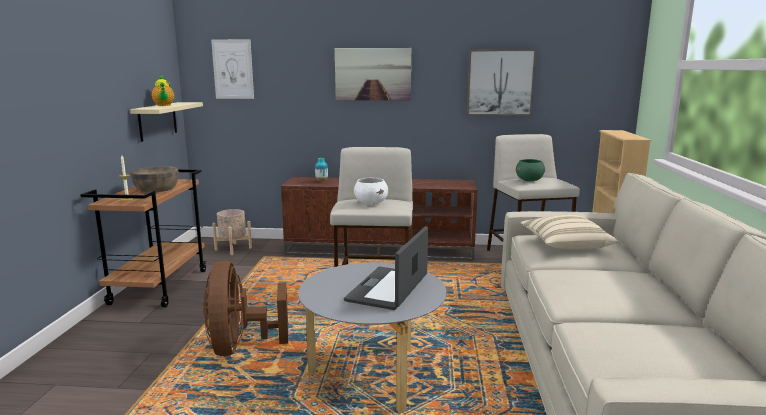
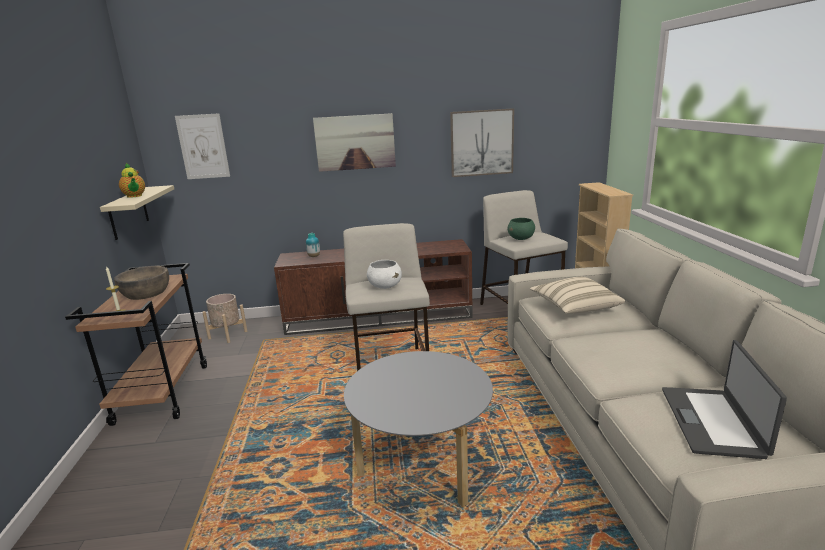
camera: 10 degrees left, 5 degrees up
(241, 346) = (276, 455): brown fan -> none
(389, 288) = (434, 384): laptop -> laptop (713, 421)

